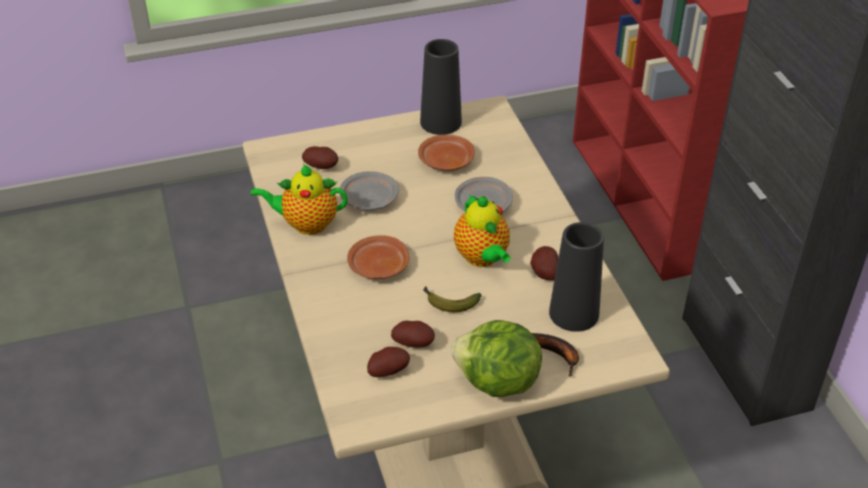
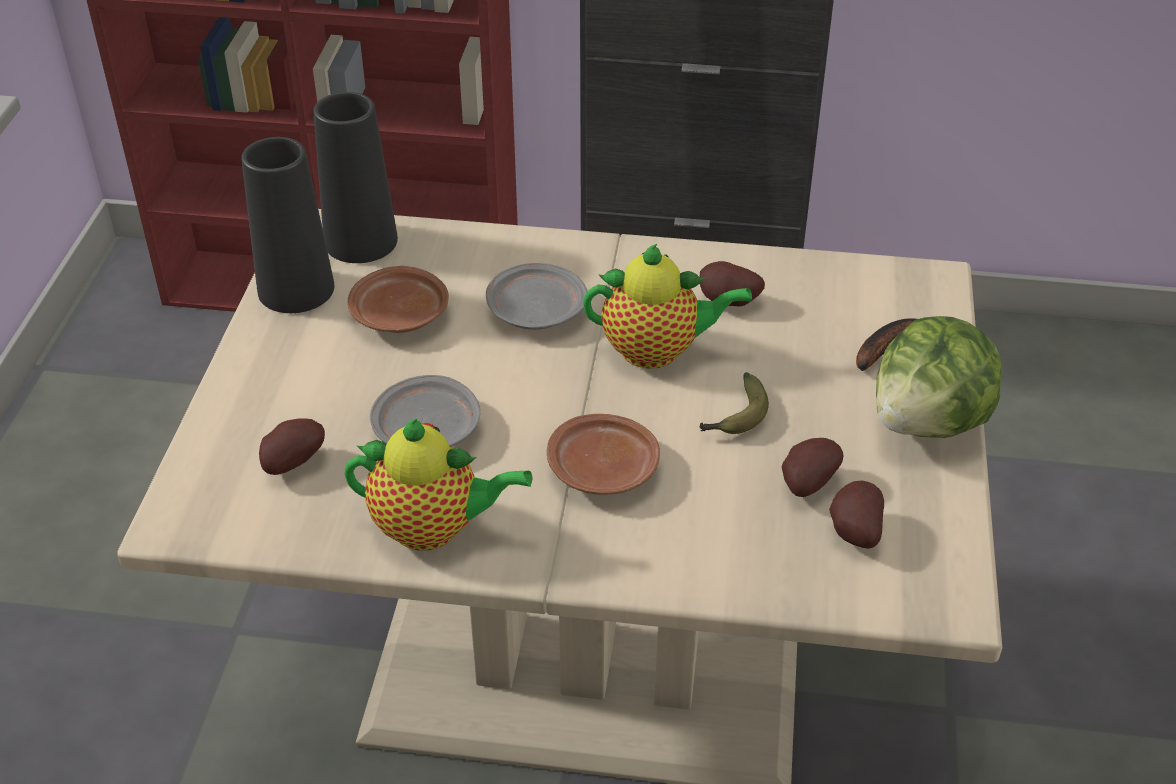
camera: 65 degrees left, 0 degrees up
(306, 224) = (433, 528): teapot -> teapot turned 105 degrees counterclockwise
(574, 313) = (824, 303): black vase -> black vase (361, 241)

